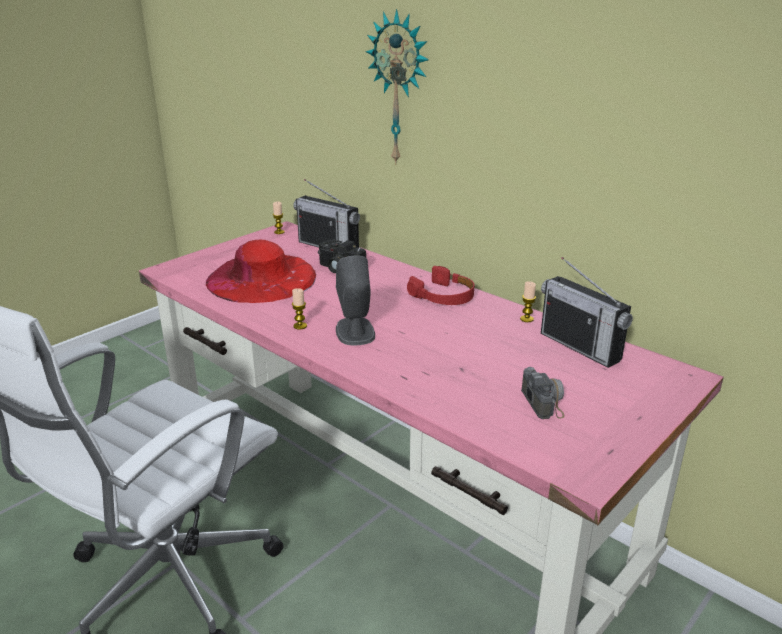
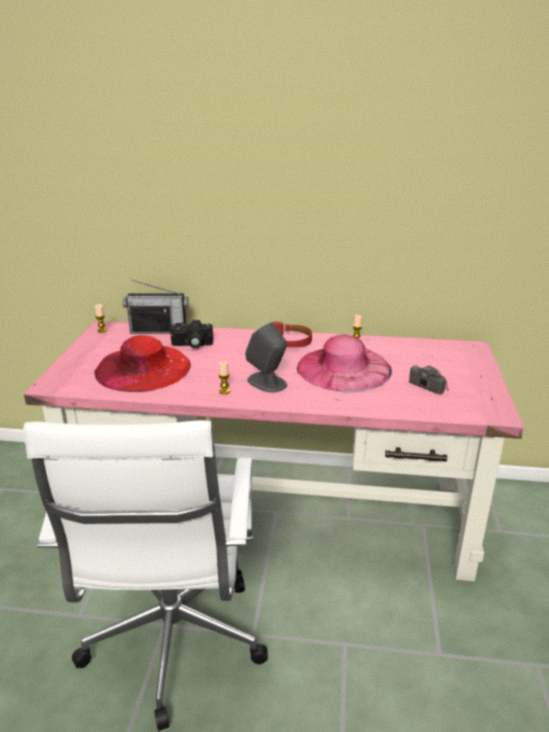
camera: 35 degrees left, 0 degrees up
(400, 89) = (215, 193): wall clock -> none
(464, 345) = (343, 368): none -> pink hat
(580, 346) = (405, 348): radio -> none

